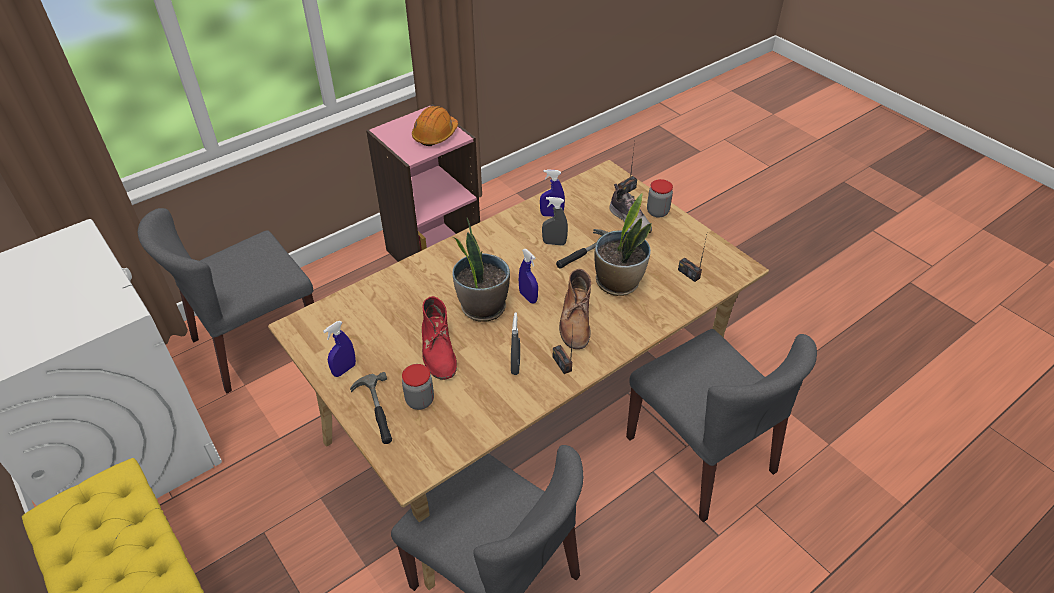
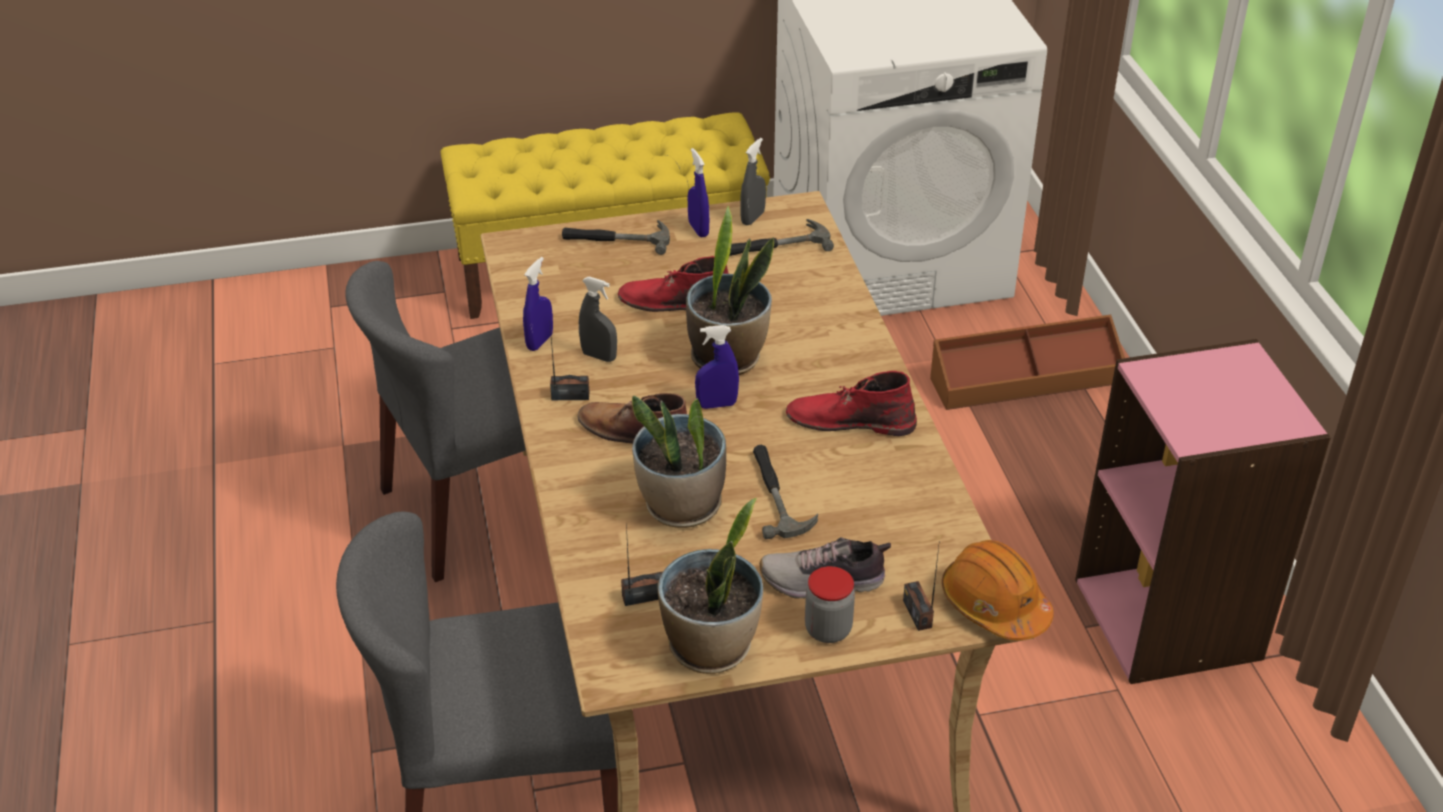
camera: 115 degrees right, 5 degrees down
(256, 342) = (1025, 379): grey chair -> brown storage box
(349, 323) = (776, 246): none -> hammer
(420, 400) = (606, 271): jar -> none
(435, 135) = (1209, 413): orange hard hat -> orange hard hat (994, 605)
(508, 244) = (849, 420): none -> red boot
(551, 215) = (896, 491): blue spray bottle -> blue spray bottle (539, 342)
(554, 243) = (821, 469): grey spray bottle -> grey spray bottle (752, 218)
(699, 242) = (711, 647): none -> potted plant

